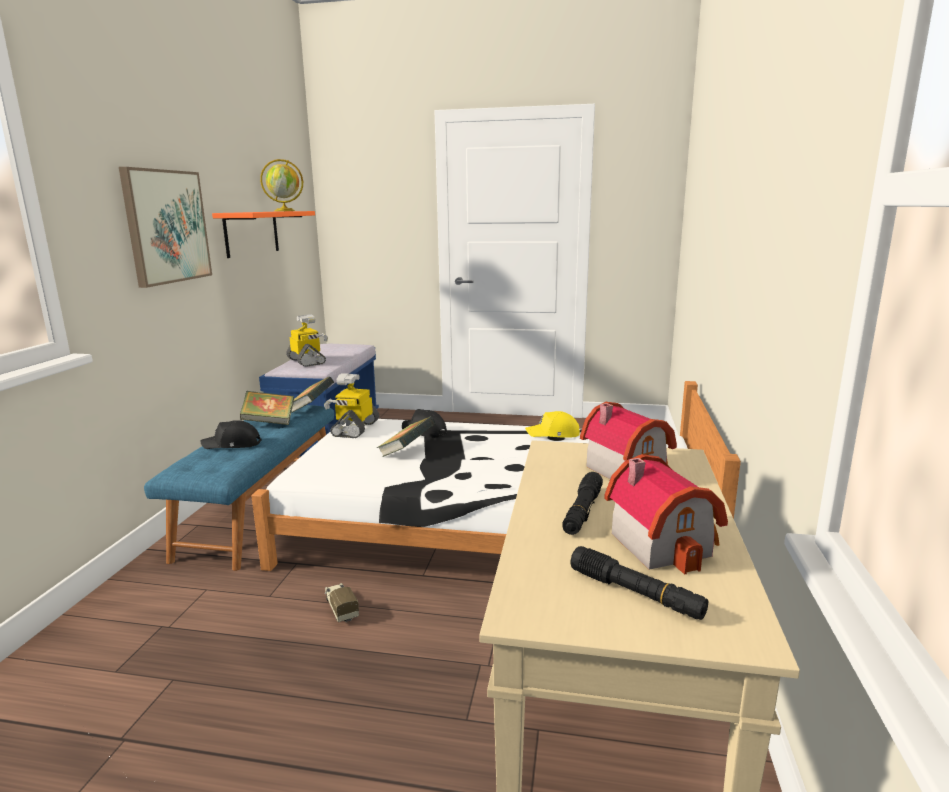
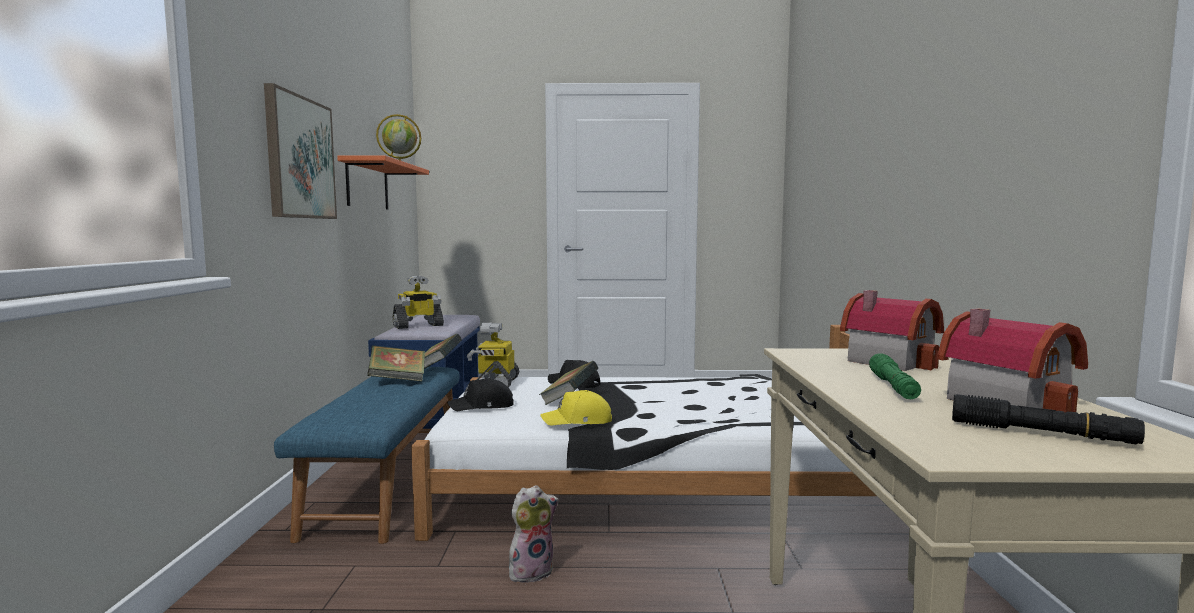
camera: 10 degrees left, 10 degrees down
(232, 444) = (368, 399): black cap -> black cap (482, 406)
(307, 361) = (418, 326): toy robot -> toy robot turned 105 degrees clockwise
(341, 608) = (531, 571): toy truck -> plush toy
(554, 434) = (712, 380): yellow cap -> yellow cap (578, 421)
(582, 511) = (893, 387): black flashlight -> green flashlight

